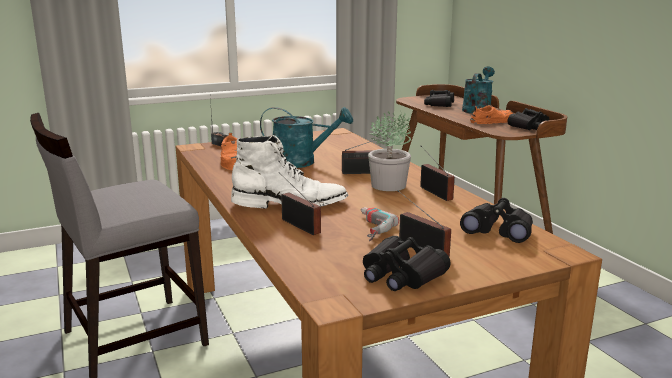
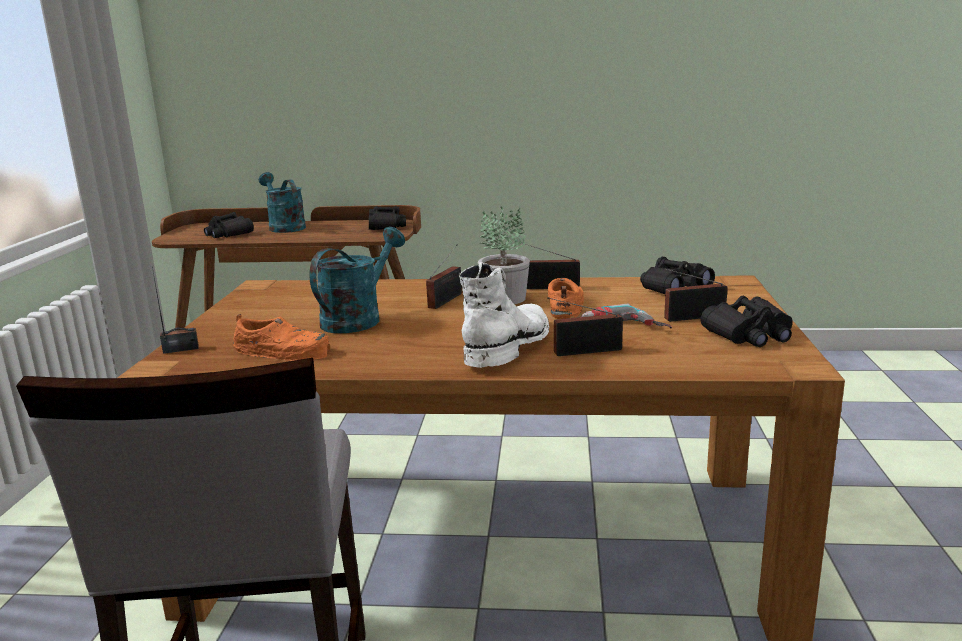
camera: 60 degrees left, 0 degrees up
(492, 121) = (339, 231): orange shoe -> orange shoe (564, 305)

